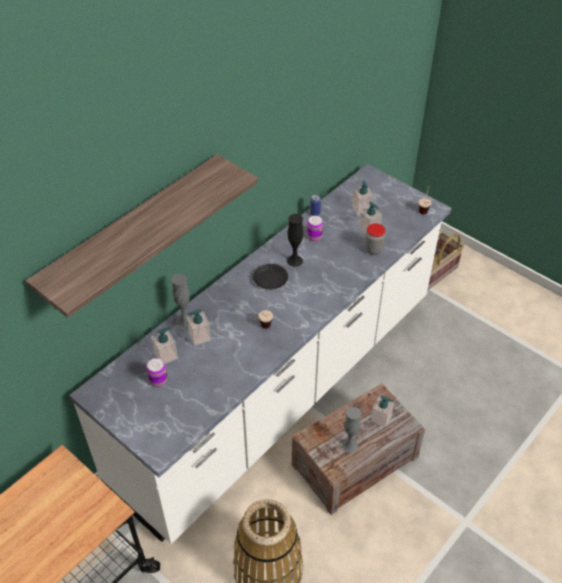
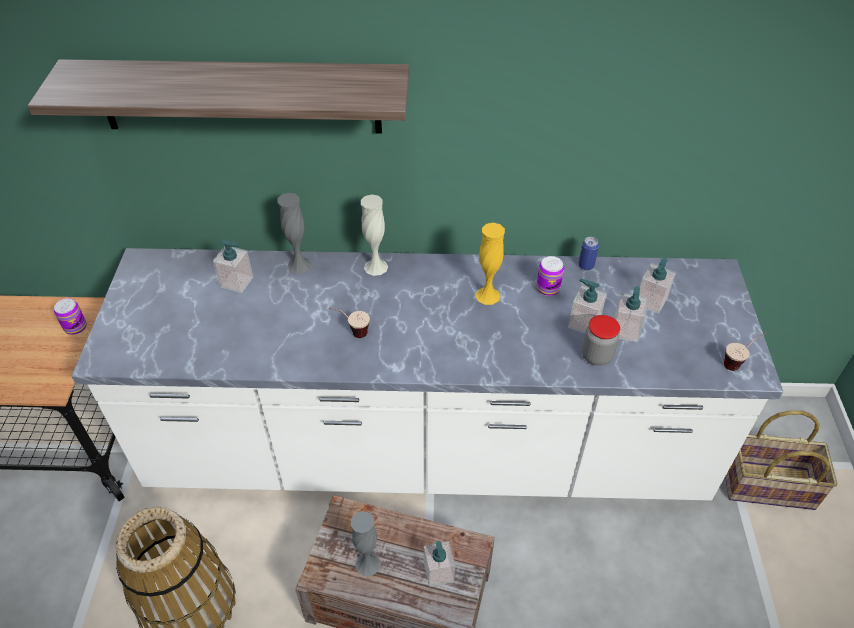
camera: 50 degrees right, 0 degrees up
(158, 380) = (198, 297): can -> can (75, 327)
(199, 337) = (288, 290): soap dispenser -> soap dispenser (583, 323)
(224, 290) = (376, 267): none -> white vase
(270, 279) = (434, 293): black plate -> none
(294, 261) = (487, 295): black vase -> yellow vase

